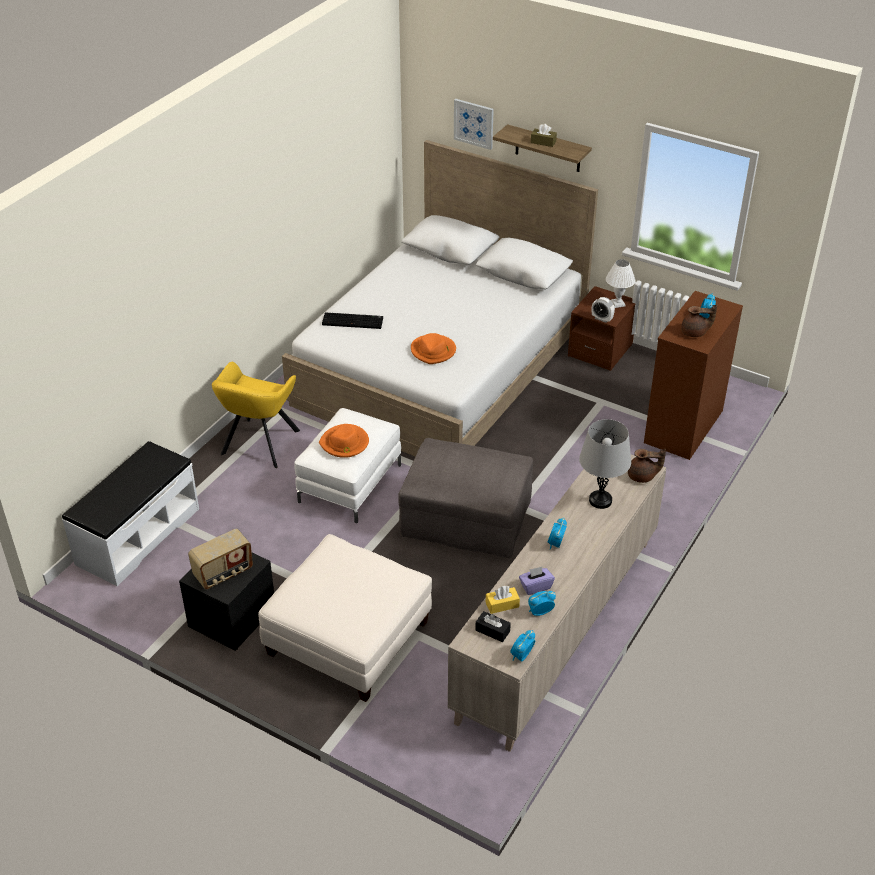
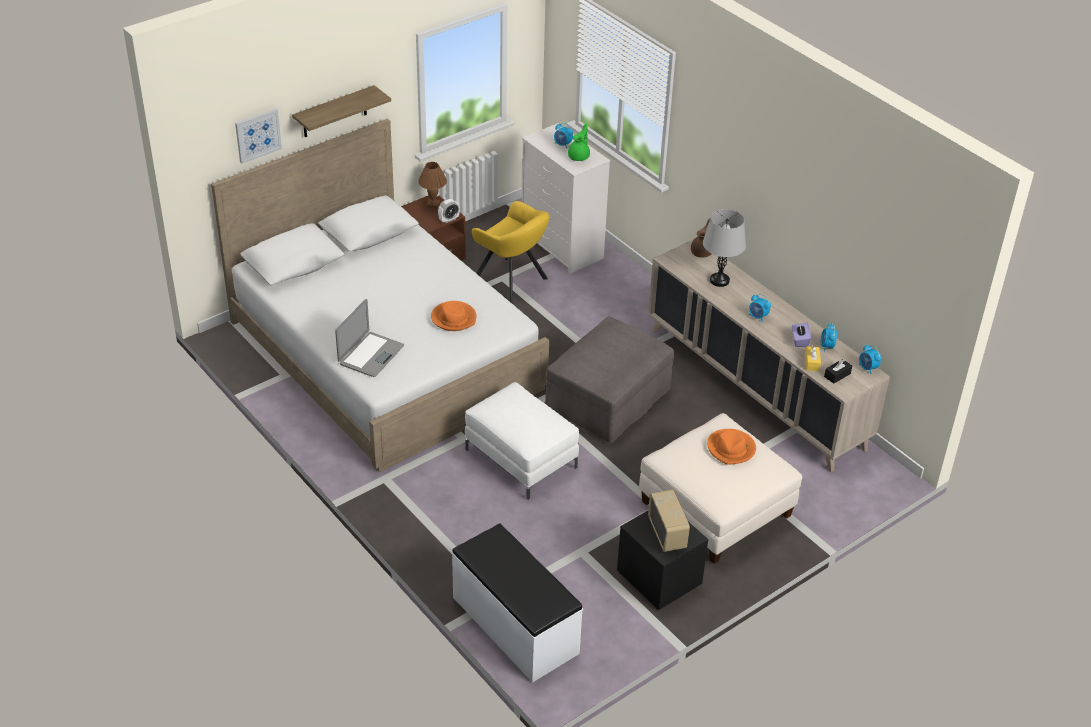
camera: 70 degrees left, 0 degrees up
(258, 445) = (427, 508): yellow armchair -> yellow armchair (512, 282)
(344, 443) = (530, 417): orange hat -> orange hat (731, 449)
(353, 321) = (370, 355): keyboard -> laptop
(543, 142) = (344, 105): brown tissue box -> none
(618, 304) = (433, 204): white table lamp -> brown table lamp
(683, 427) = (562, 247): brown dresser -> white dresser
(695, 333) = (579, 156): brown teapot -> green teapot

